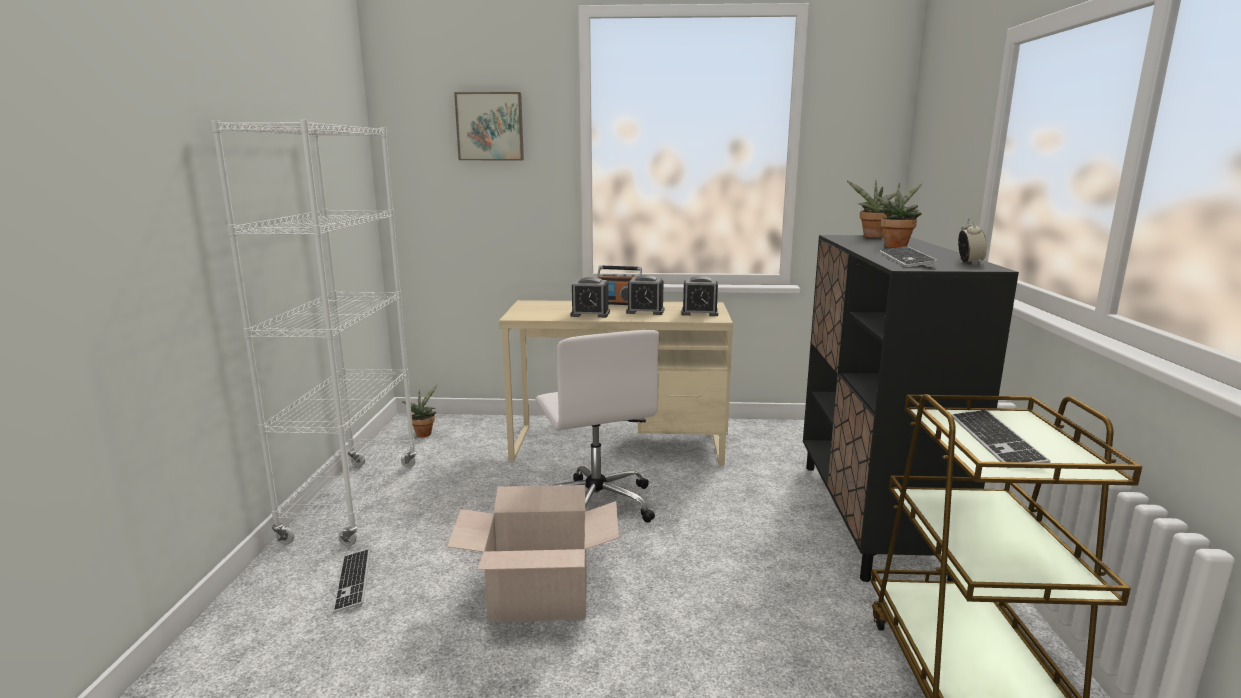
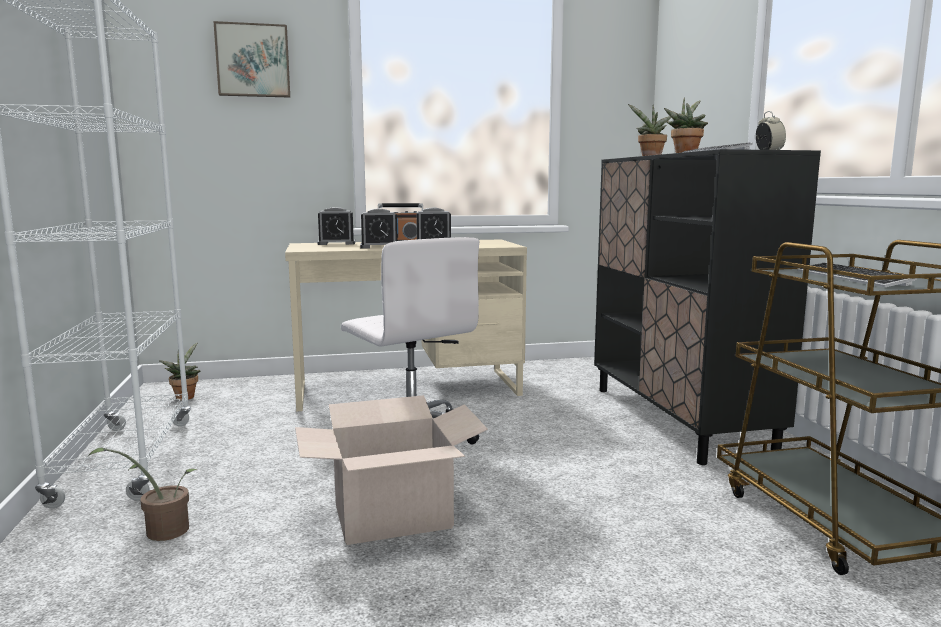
camera: 15 degrees left, 5 degrees down
(353, 582) = (161, 531): keyboard -> potted plant
(699, 312) = (488, 243): alarm clock -> alarm clock (336, 243)

